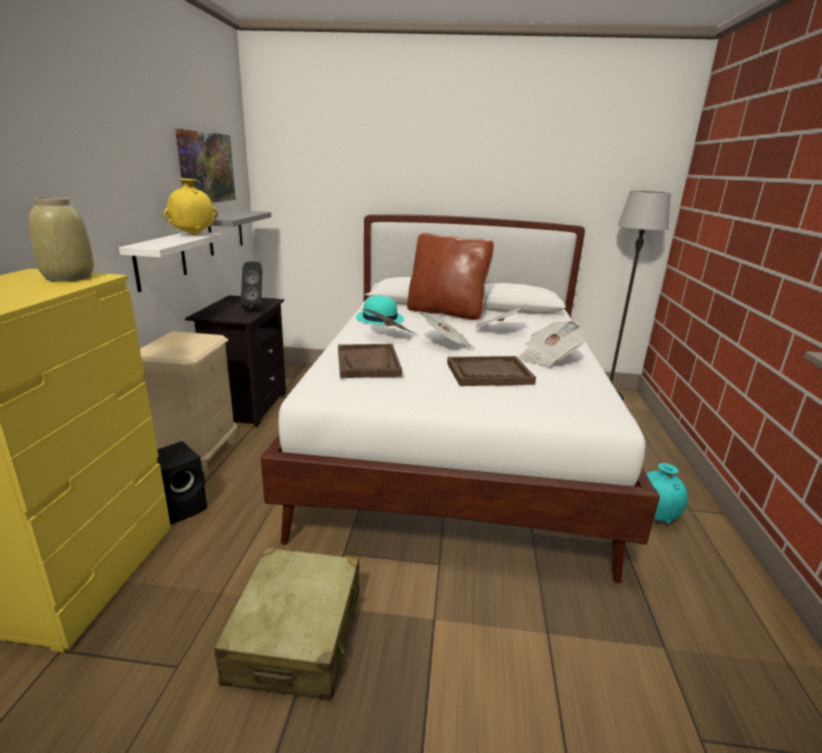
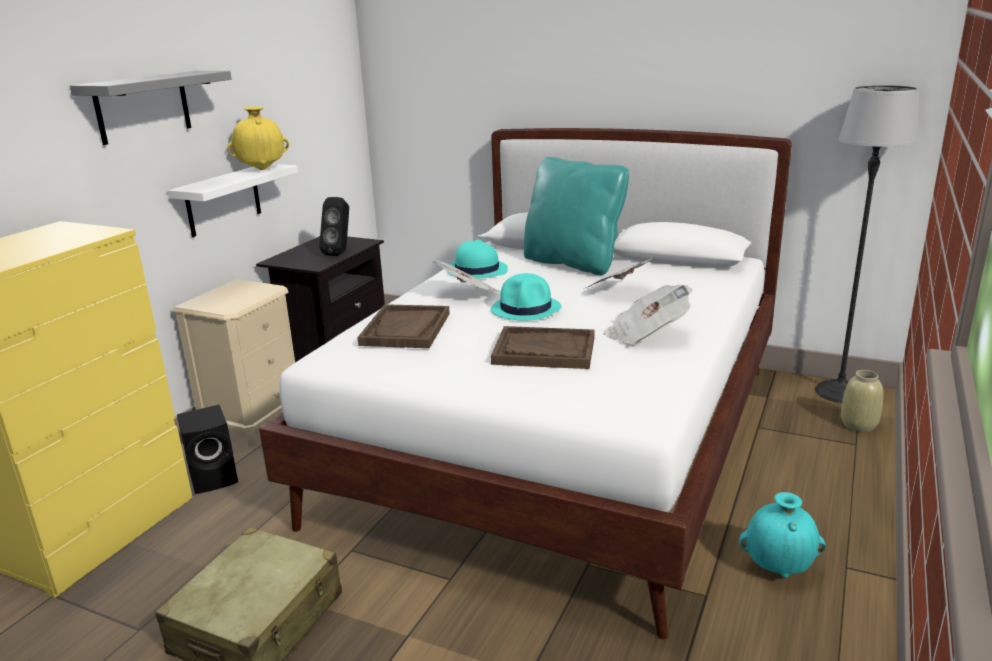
camera: 20 degrees right, 0 degrees up
(69, 277) = (81, 233): beige vase -> beige vase (859, 425)
(206, 167) = (292, 86): picture -> none
(225, 232) = (322, 158): grey shelf -> grey shelf (143, 107)
(446, 312) = (573, 263): brown pillow -> turquoise pillow
(446, 344) = (526, 309): newspaper -> turquoise hat

